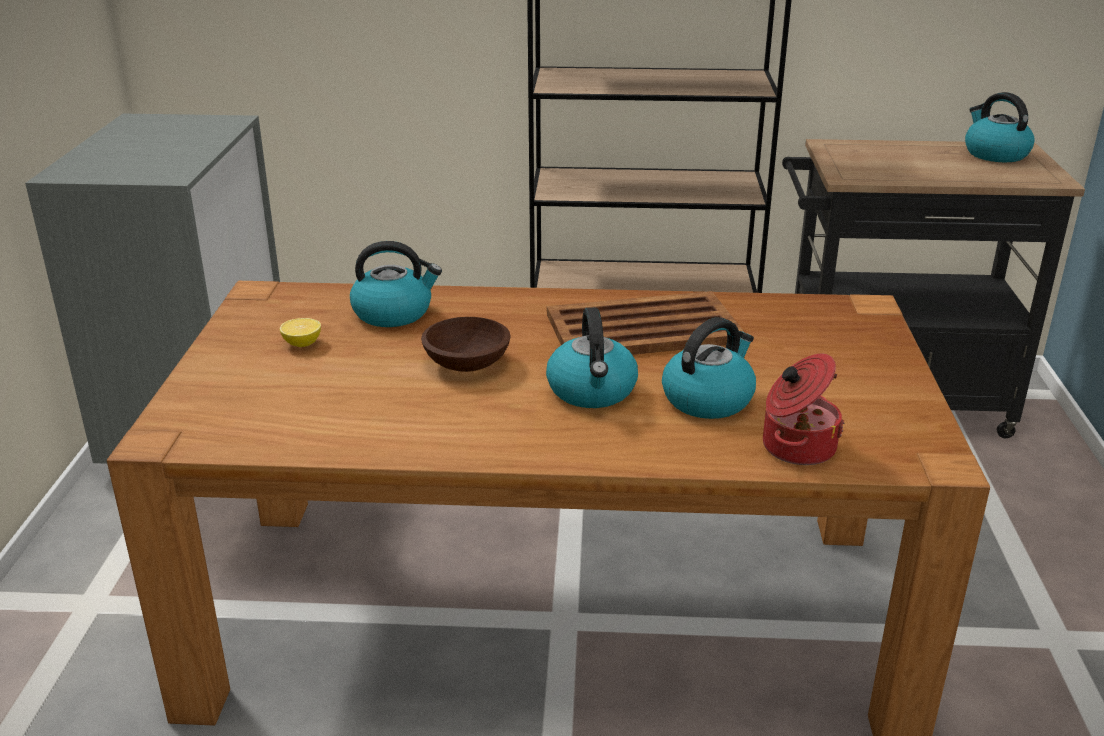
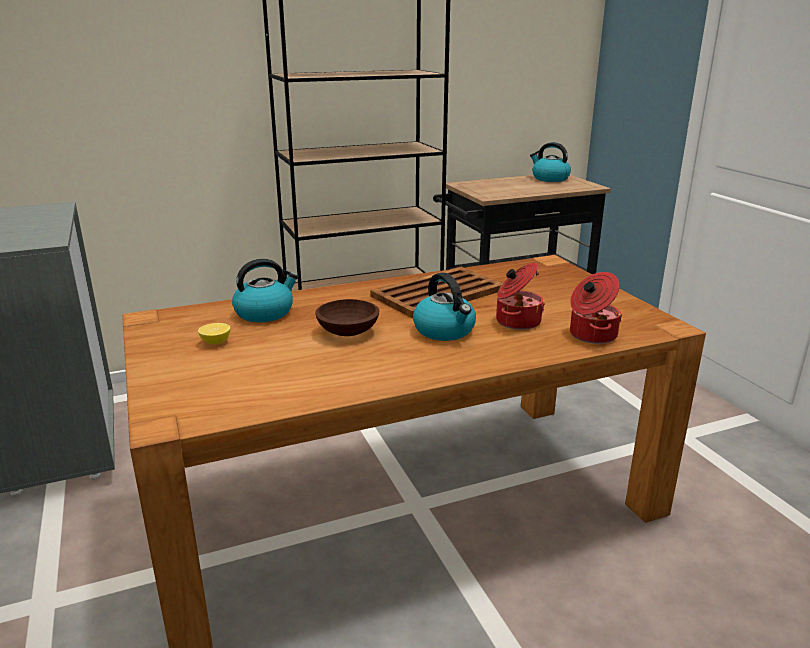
camera: 25 degrees left, 5 degrees down
(708, 399) = (516, 321): kettle -> cooking pot

